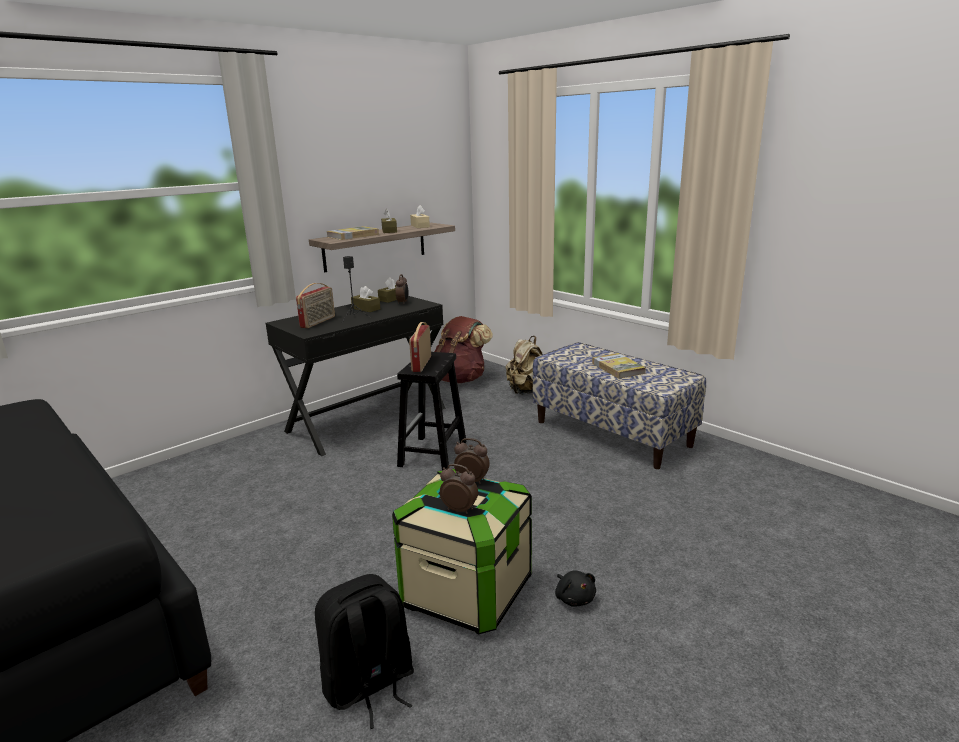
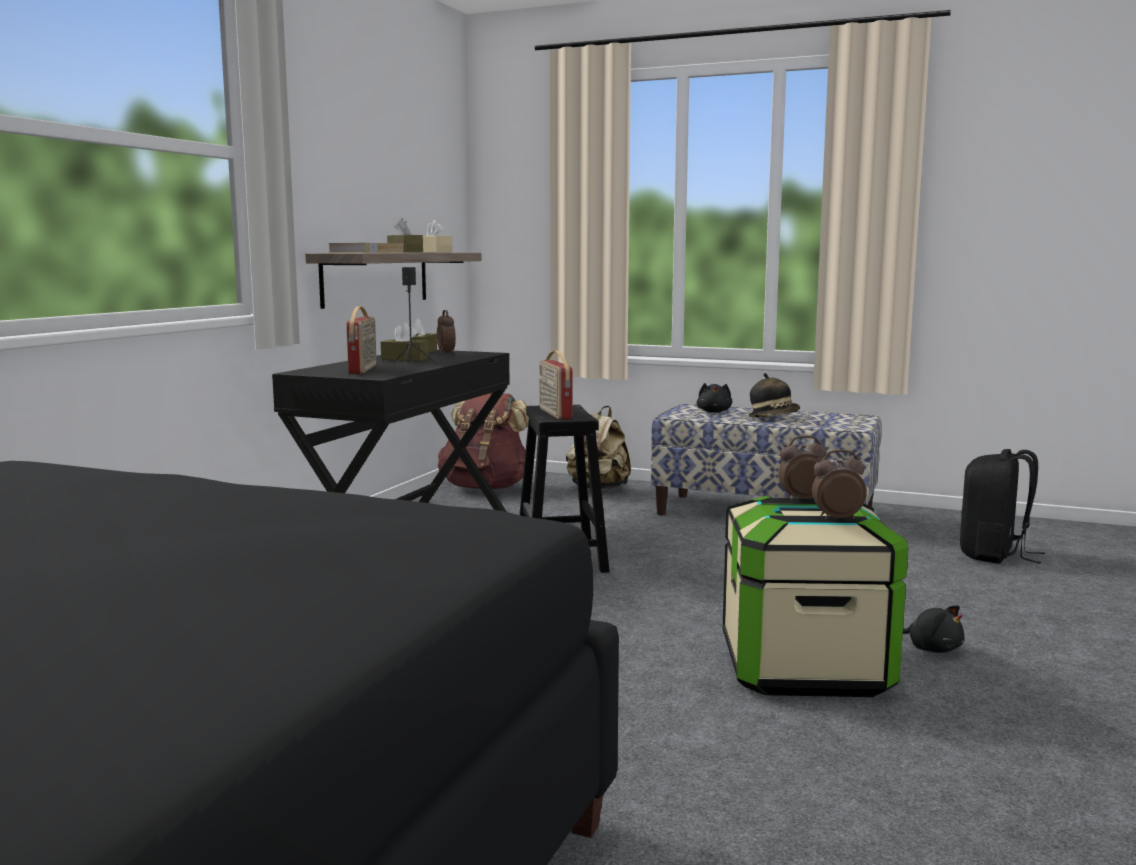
camera: 25 degrees left, 10 degrees down
(369, 686) = (815, 769): black backpack -> black backpack (994, 555)
(586, 355) = (714, 412): none -> black plush toy
(618, 368) = (774, 418): book -> hat

